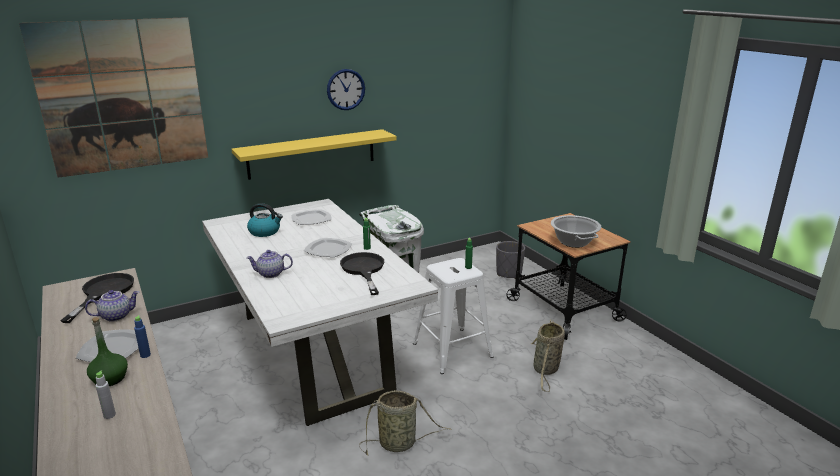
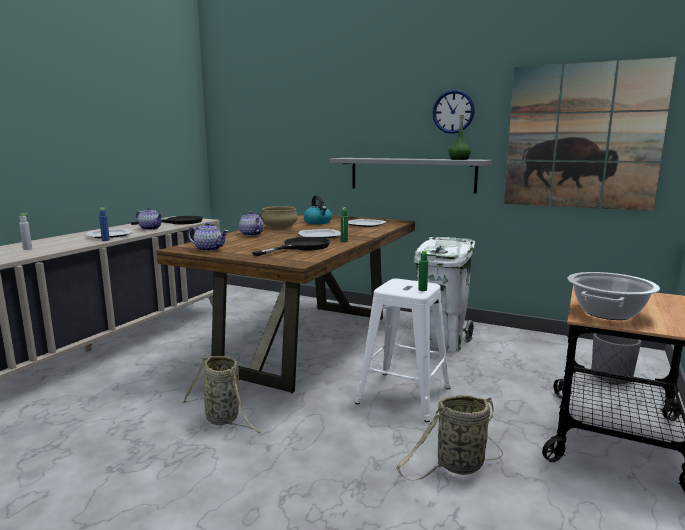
camera: 55 degrees right, 10 degrees down
(110, 378) = (71, 241): green bottle -> green bottle (459, 159)
(122, 96) = (276, 106): picture -> picture (582, 137)
(255, 253) = (279, 227): none -> beige cooking pot
(309, 308) = (209, 249): none -> teapot
(312, 154) = (411, 174): yellow shelf -> grey shelf
(313, 353) = (308, 342): white dining table -> brown dining table

